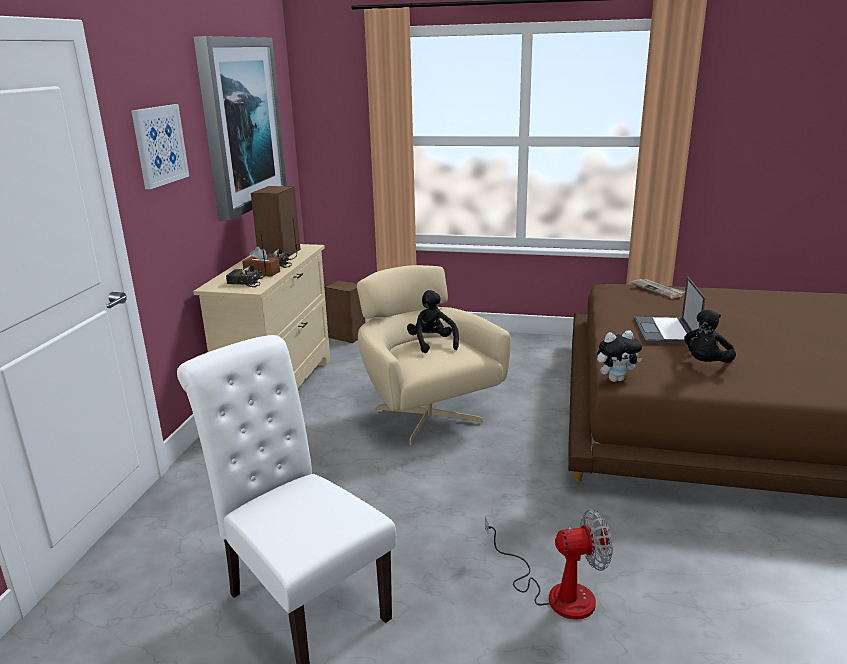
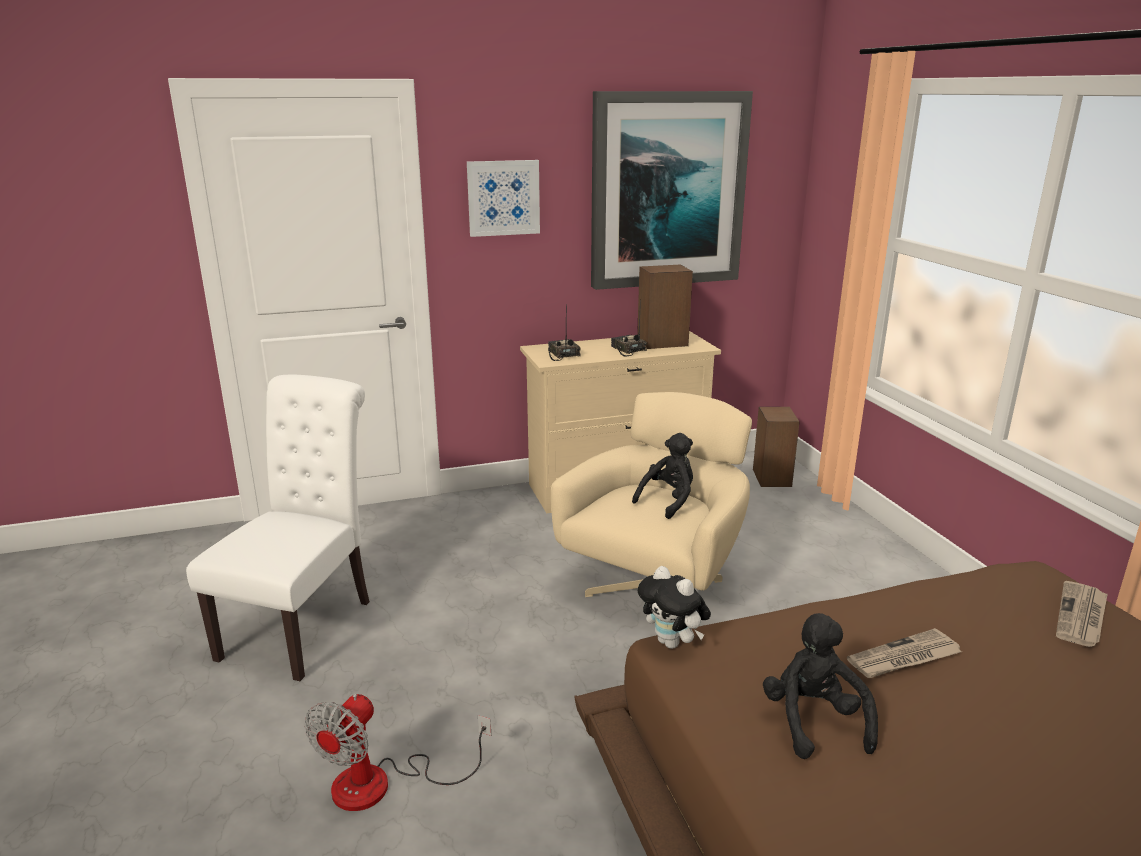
camera: 60 degrees right, 0 degrees up
(262, 273) = (596, 352): brown tissue box -> none
(556, 592) = (382, 784): fan -> fan turned 60 degrees clockwise
(665, 331) = (904, 658): laptop -> newspaper
(706, 364) = (813, 721): black plush toy -> black plush toy turned 75 degrees clockwise

